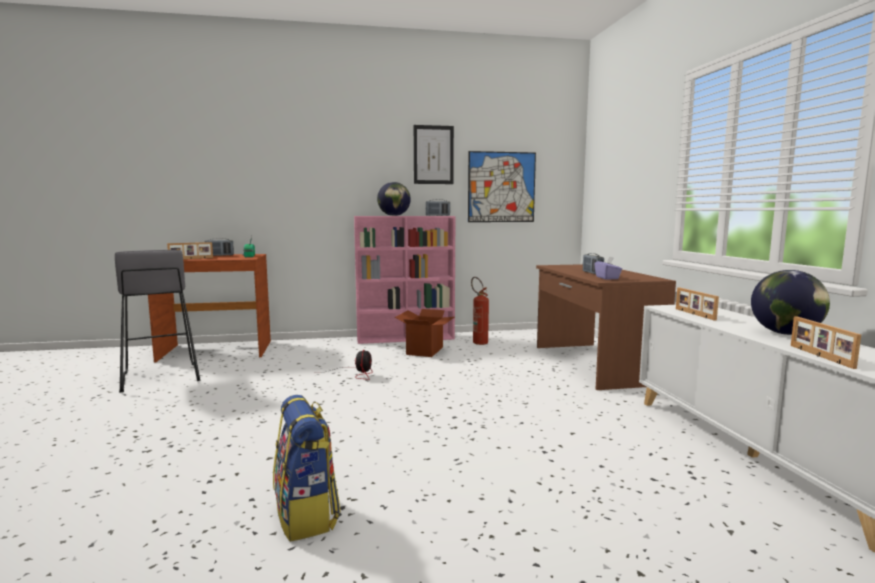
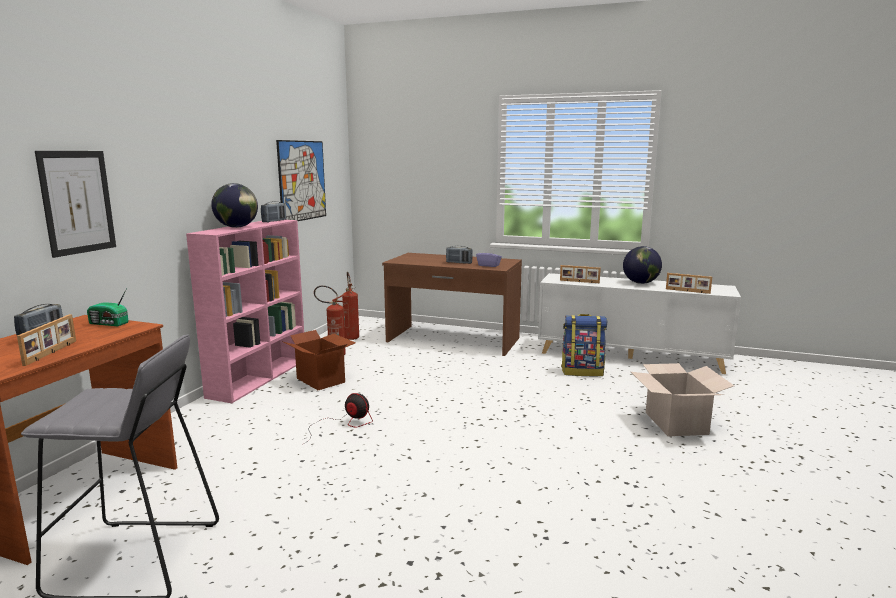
camera: 60 degrees left, 5 degrees up
(307, 515) = (631, 498): backpack -> backpack (582, 371)
(433, 155) = (249, 144): picture -> picture (77, 202)
(526, 337) = (351, 336): none -> fire extinguisher
(558, 523) = (676, 423): none -> cardboard box

